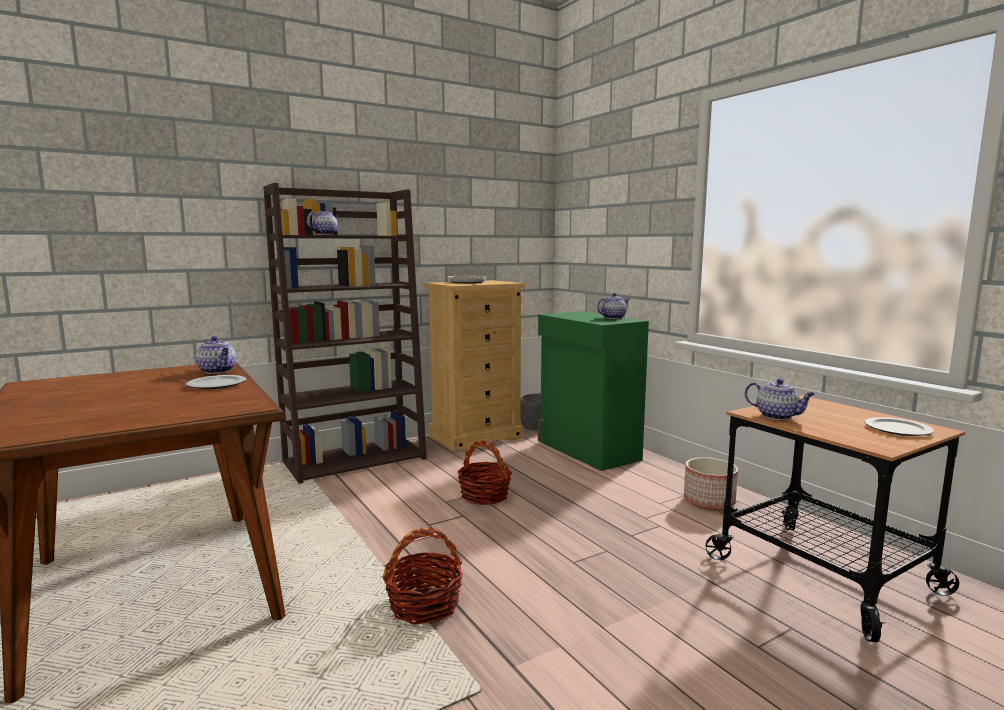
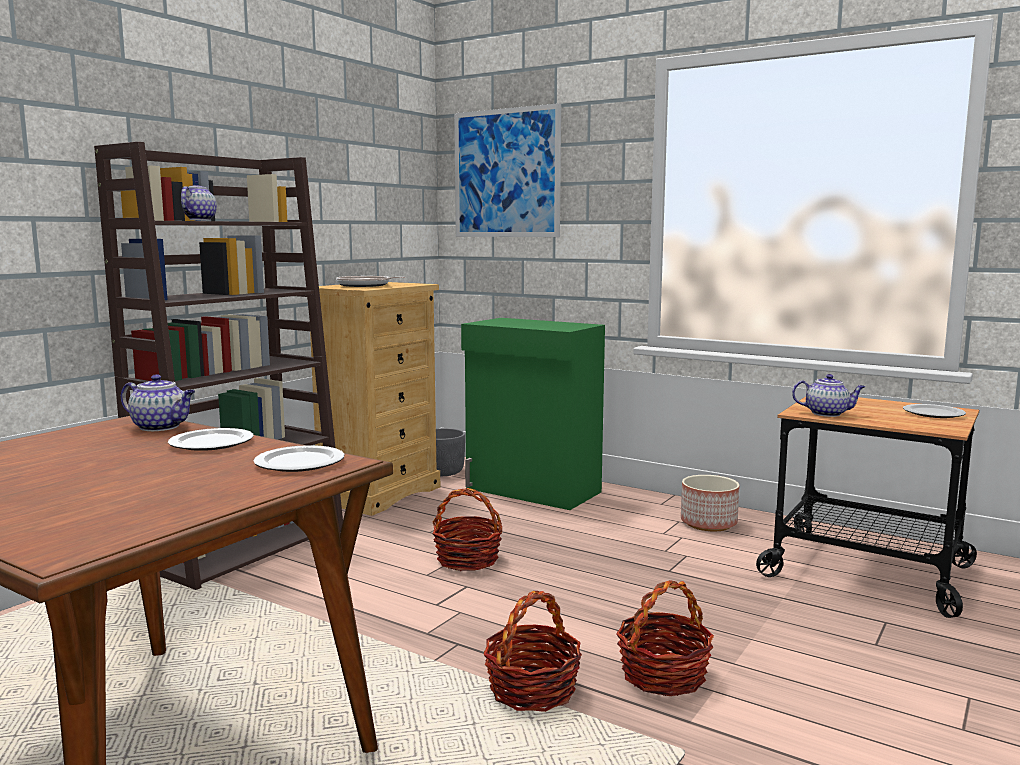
camera: 25 degrees left, 0 degrees up
(229, 404) = (301, 463): none -> plate
(533, 621) = (663, 675): none -> basket
(596, 196) = (506, 173): none -> picture
(613, 318) = (559, 323): teapot -> none

